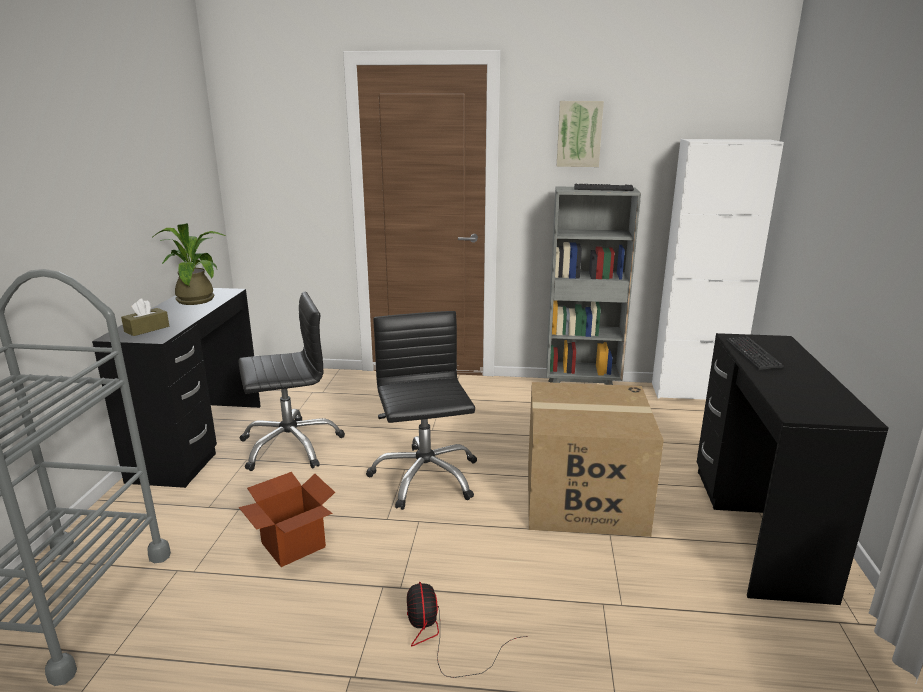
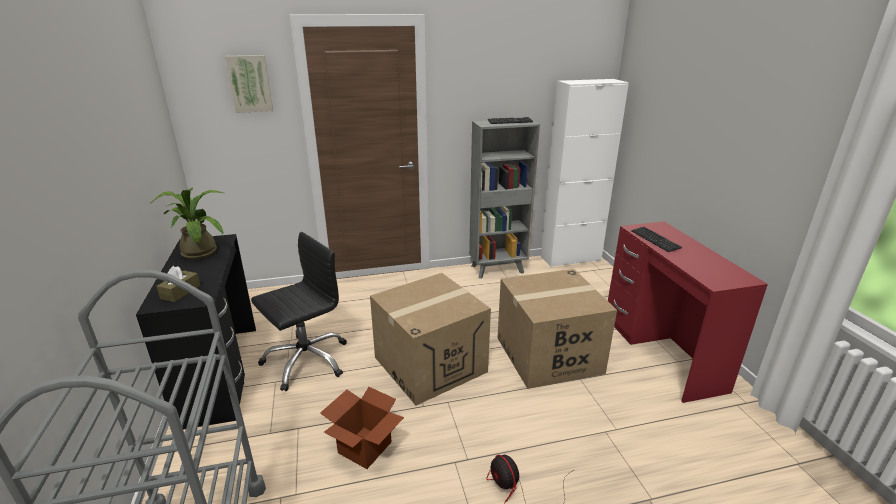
camera: 20 degrees left, 5 degrees up
(425, 477) = (430, 364): black office chair -> cardboard box
(579, 134) = (486, 79): picture -> picture (250, 83)
(757, 529) = (662, 352): black desk -> red desk

